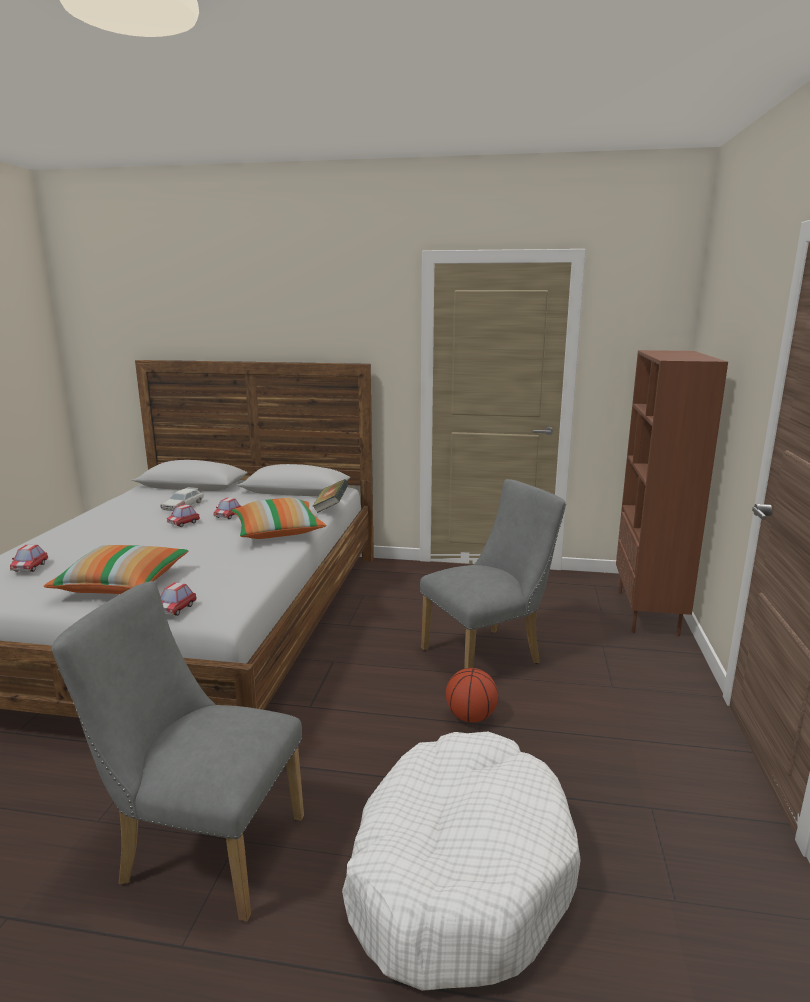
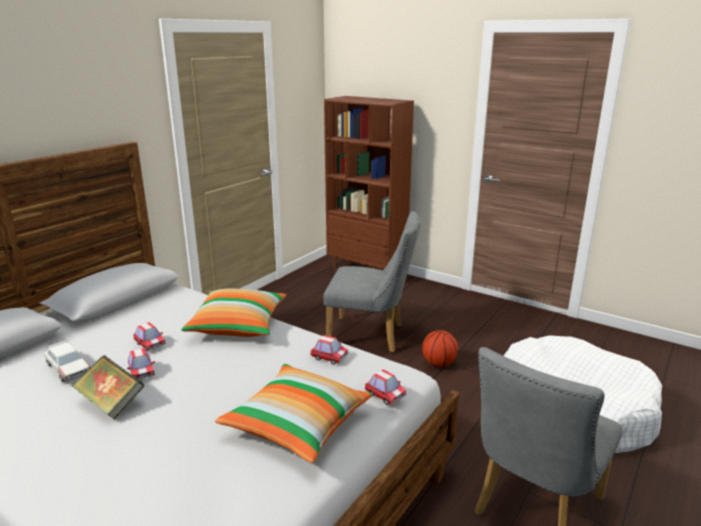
camera: 65 degrees left, 5 degrees up
(30, 567) = (181, 496): toy car -> toy car (329, 357)
(331, 508) = (203, 292): book -> book (111, 402)
(488, 655) = (371, 336): grey chair -> grey chair turned 105 degrees clockwise

